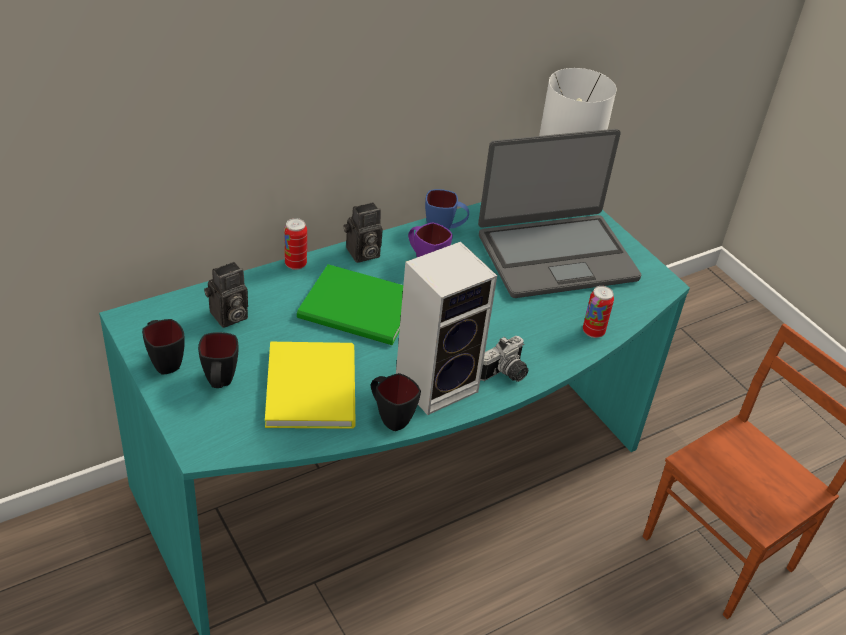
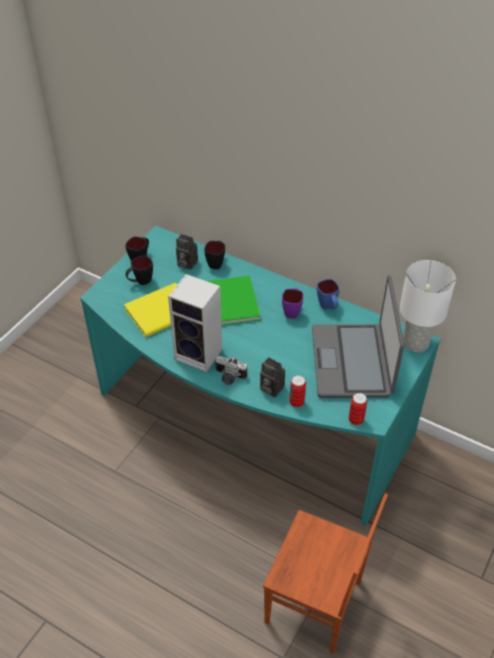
camera: 65 degrees right, 5 degrees up
(295, 264) = (244, 266): can -> can (356, 420)
(362, 254) = (275, 285): camera -> camera (270, 388)
(390, 417) = (162, 347): black mug -> black mug (216, 262)
(556, 256) = (352, 362): laptop -> laptop turned 45 degrees clockwise

